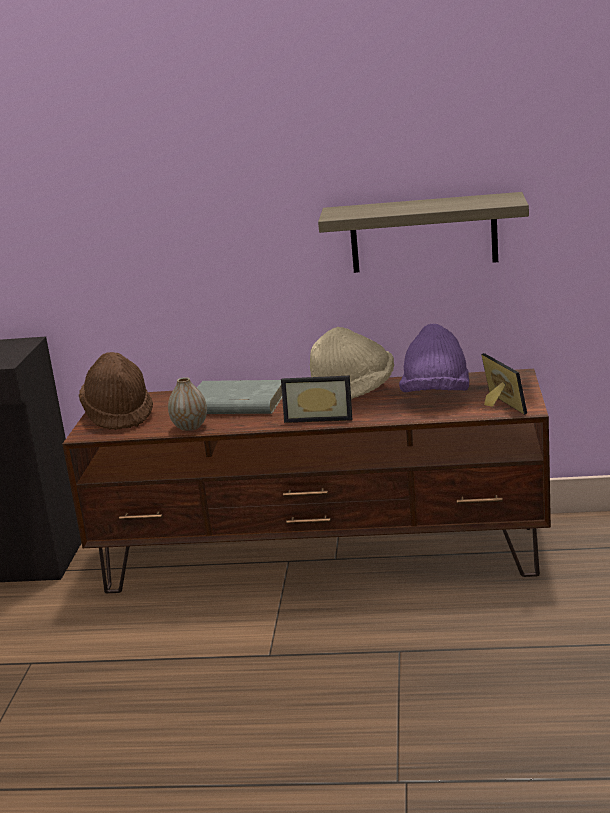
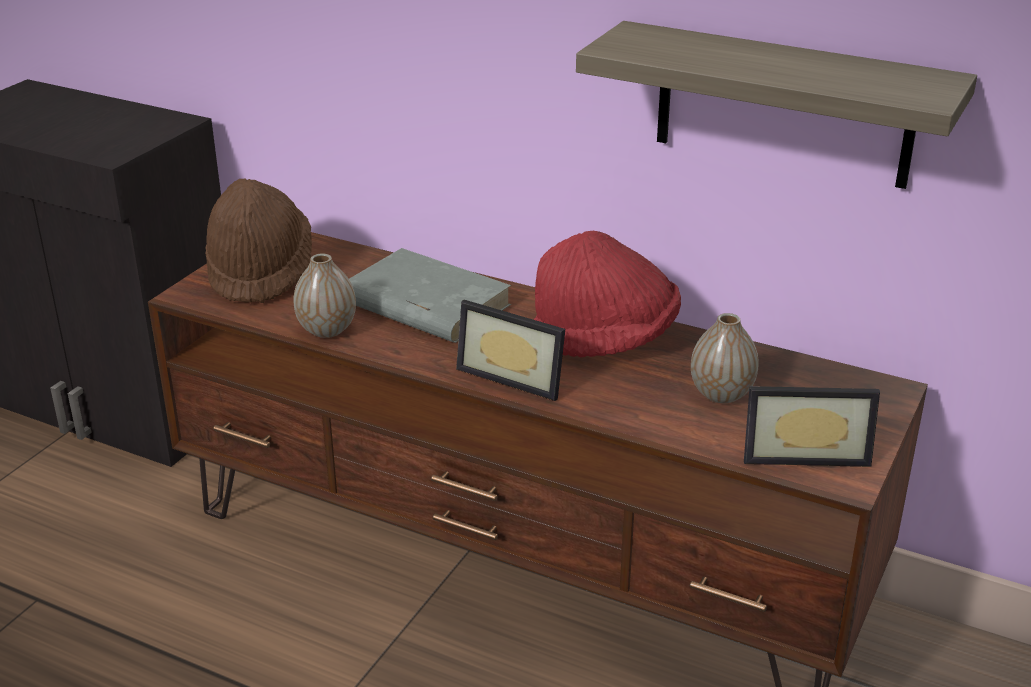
camera: 20 degrees right, 10 degrees up
(353, 392) = (604, 339): beige hat -> red hat
(436, 396) = (721, 394): purple hat -> vase
(497, 405) = (804, 452): picture frame -> picture frame turned 90 degrees clockwise

